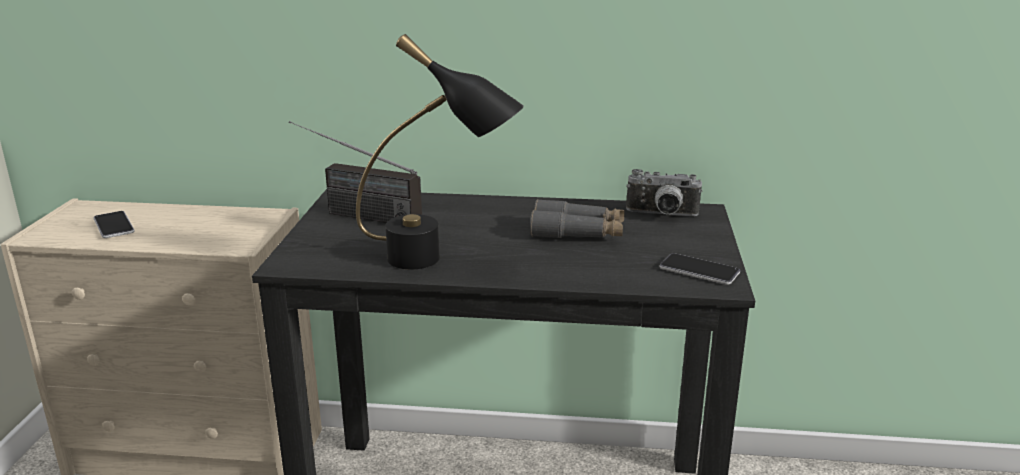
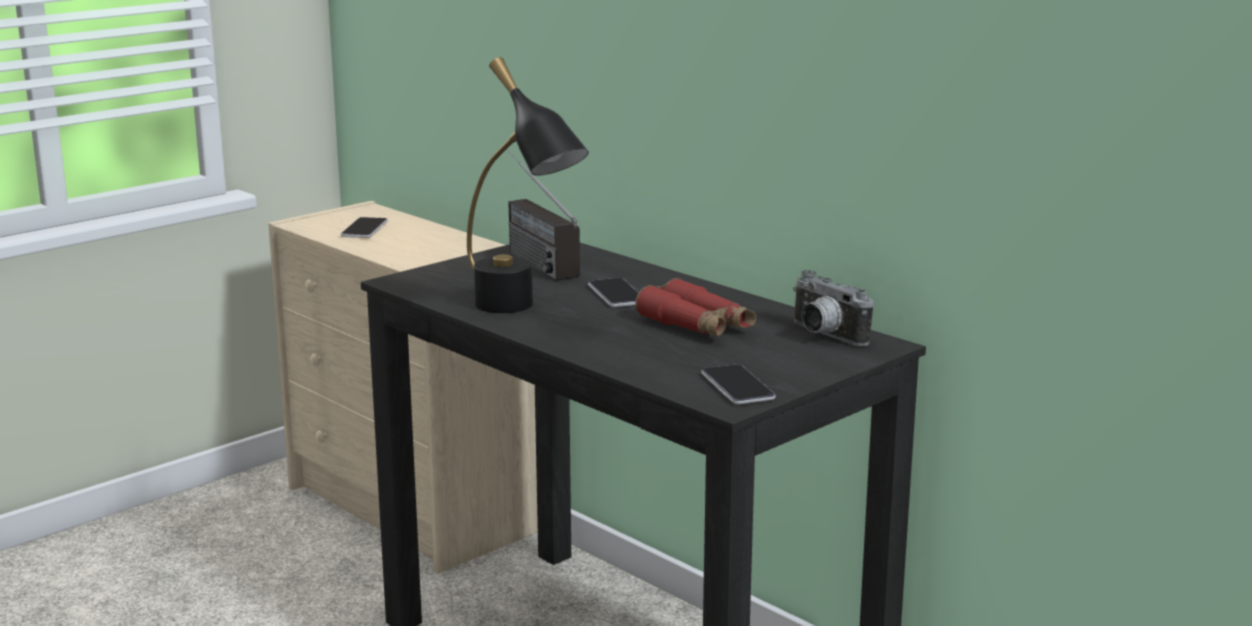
camera: 40 degrees right, 5 degrees down
(477, 224) = (616, 294): none -> phone
(577, 232) = (696, 325): grey binoculars -> red binoculars

